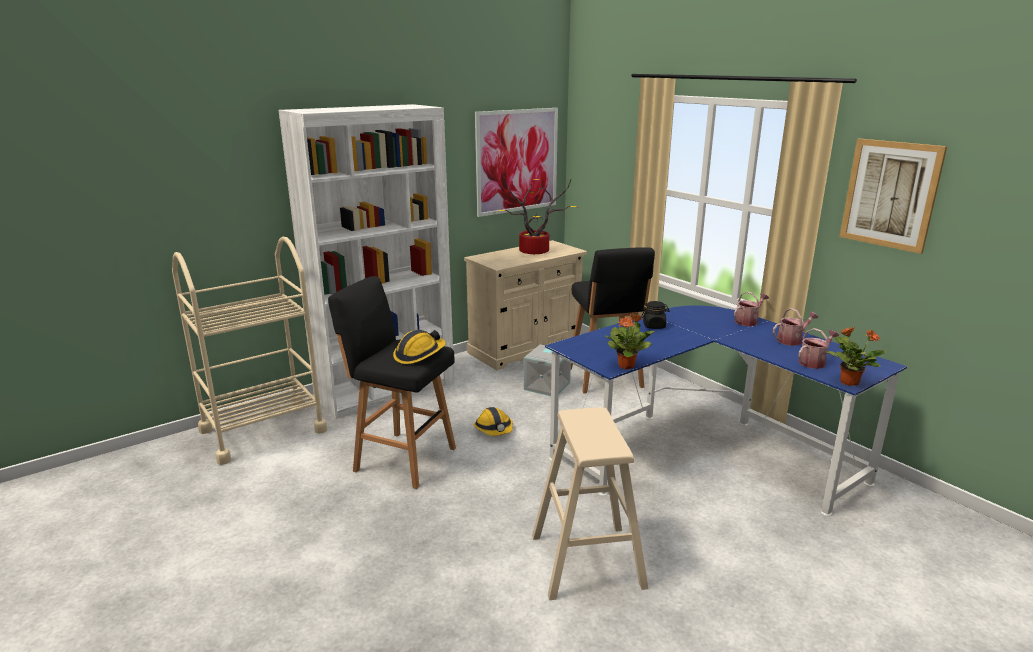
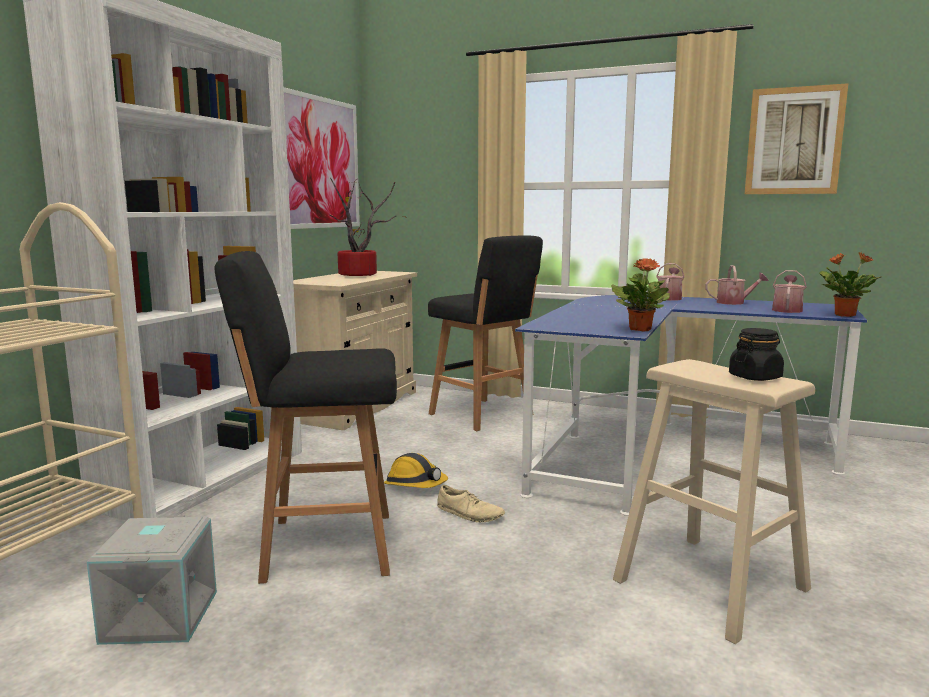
camera: 30 degrees left, 10 degrees down
(419, 354) = (362, 355): hard hat -> none
(502, 462) = (470, 514): none -> beige shoe
(546, 386) = (425, 433): grey storage box -> grey storage box (158, 616)
(654, 326) = (595, 307): black jar -> black jar (755, 377)
(792, 340) = (734, 303): watering can -> watering can turned 60 degrees clockwise

